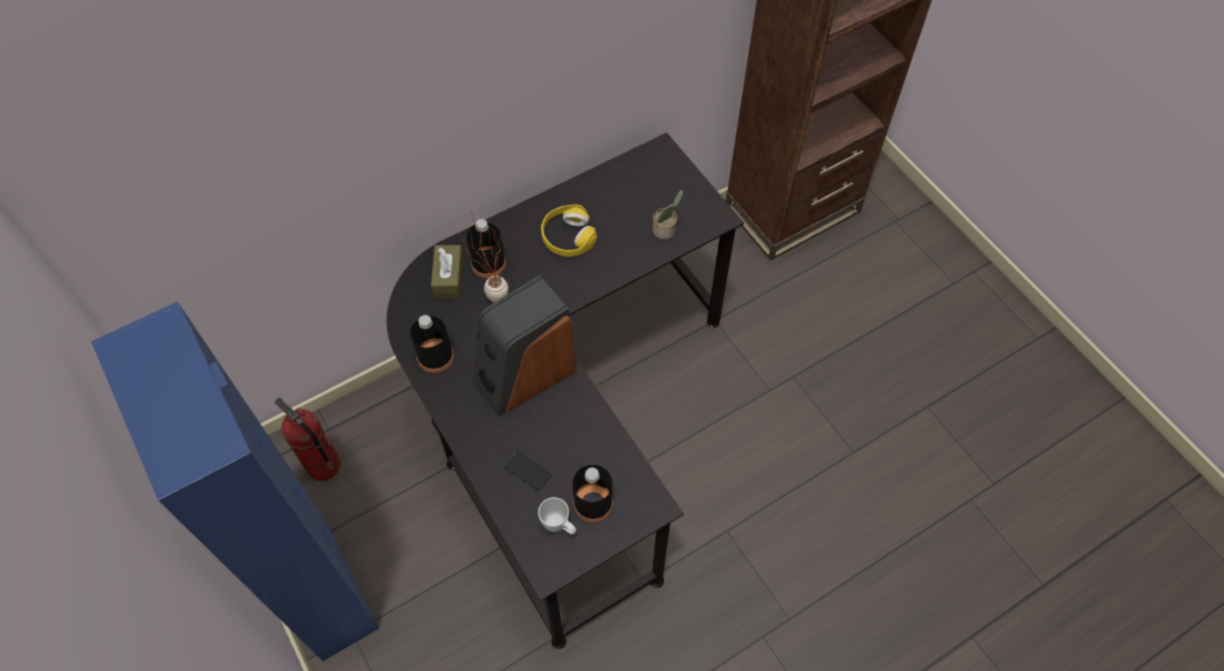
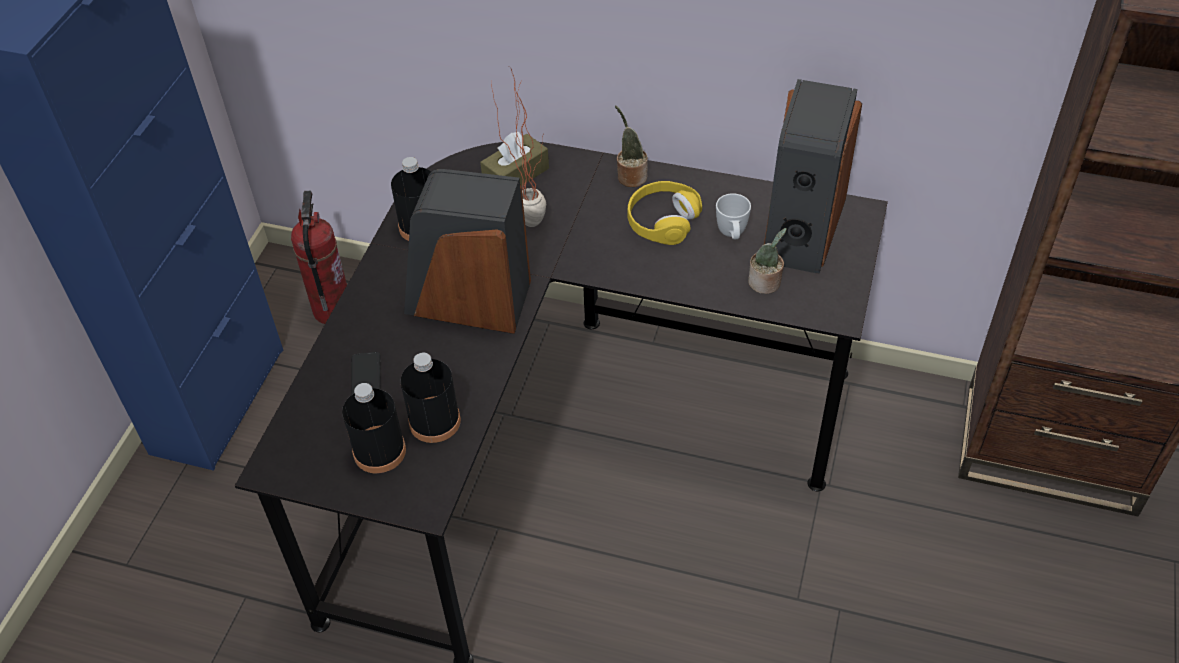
camera: 50 degrees right, 10 degrees down
(488, 263) = (563, 189): black bottle -> black bottle (435, 421)
(516, 224) = (630, 176): none -> potted plant
(559, 526) = (329, 443): white mug -> white mug (732, 235)
(645, 182) = (801, 228): none -> speaker

